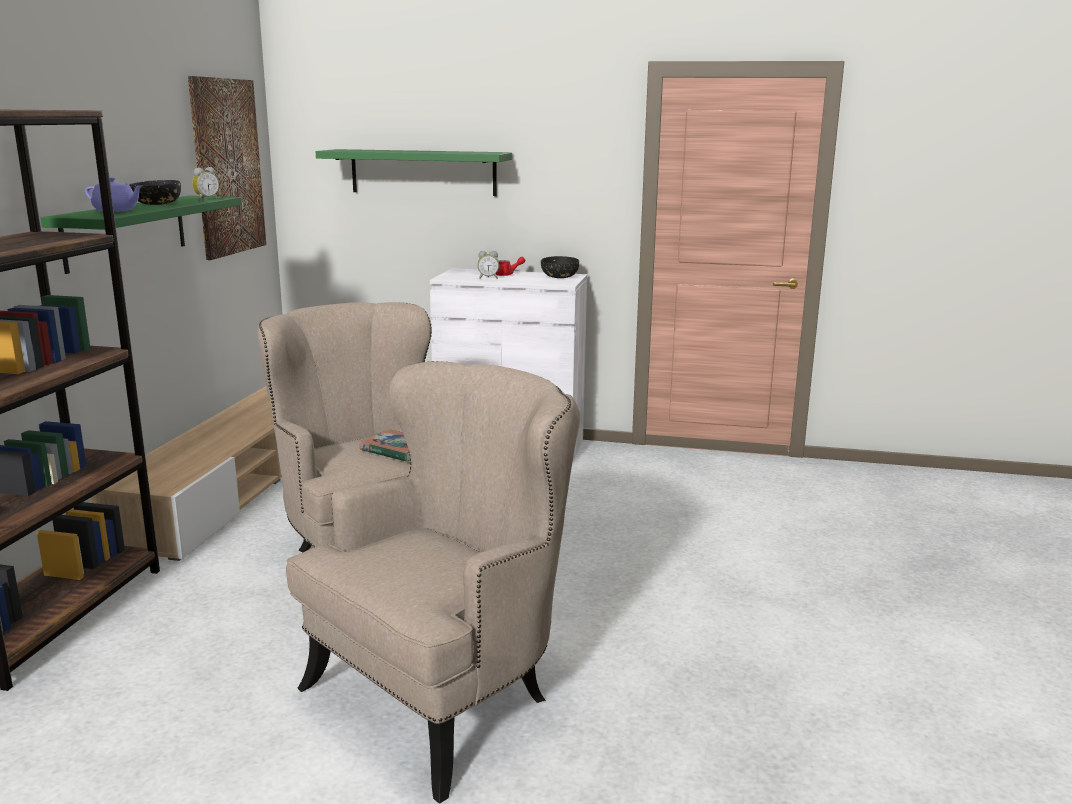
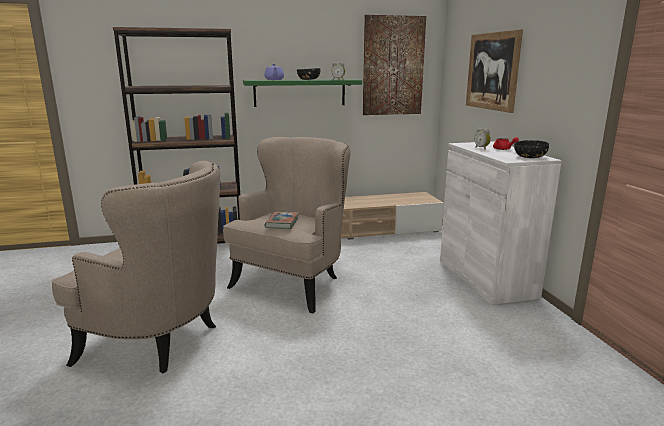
camera: 65 degrees right, 0 degrees up
(423, 172) = (492, 71): green shelf -> picture

